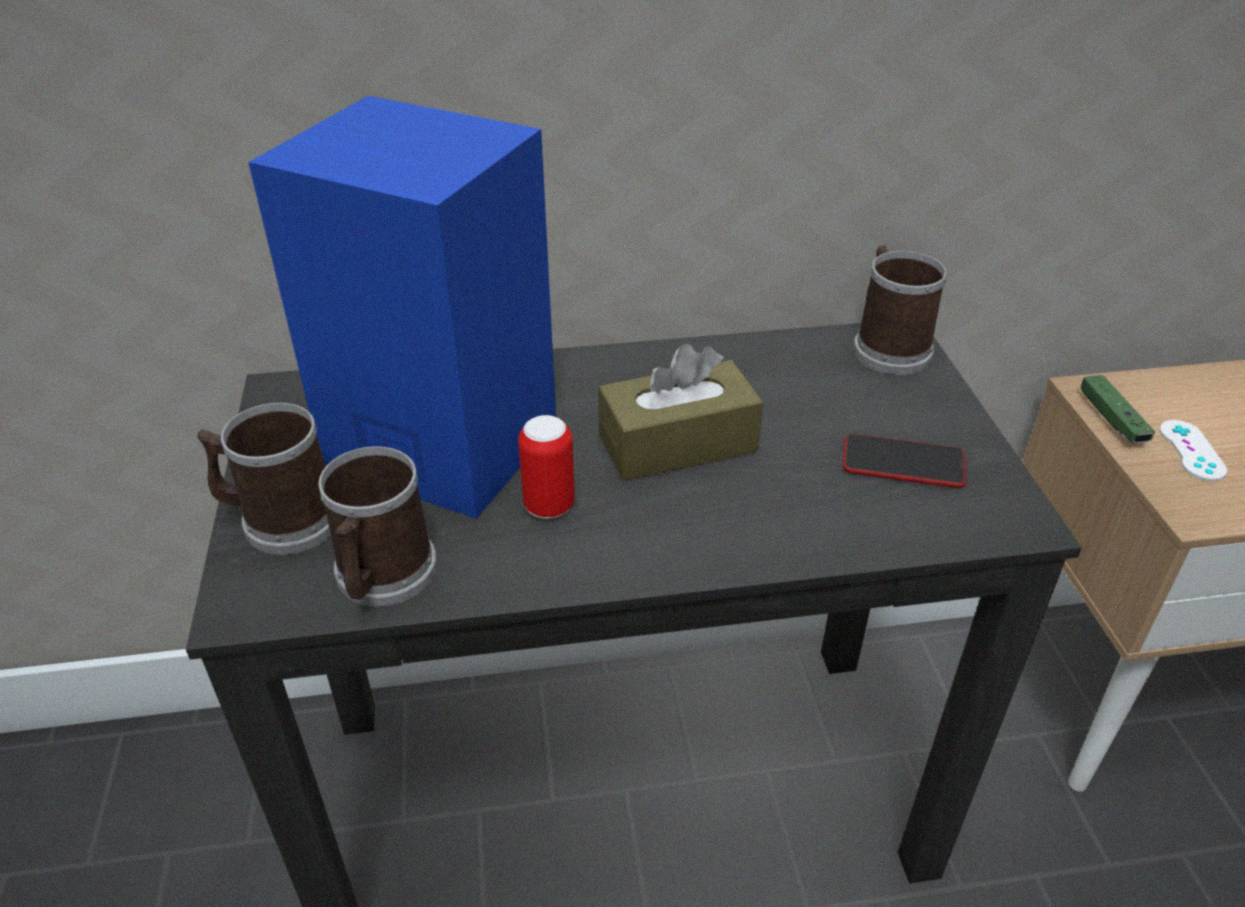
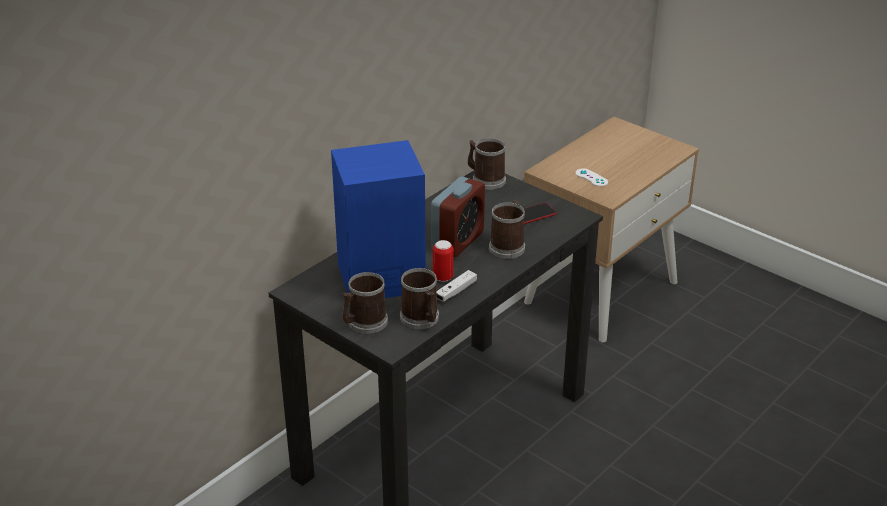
camera: 40 degrees left, 5 degrees down
(531, 552) = (456, 291): none -> white game controller
(677, 443) = (457, 241): brown tissue box -> alarm clock
(768, 507) = (508, 246): none -> mug
(1112, 419) = (558, 178): green game controller -> none

